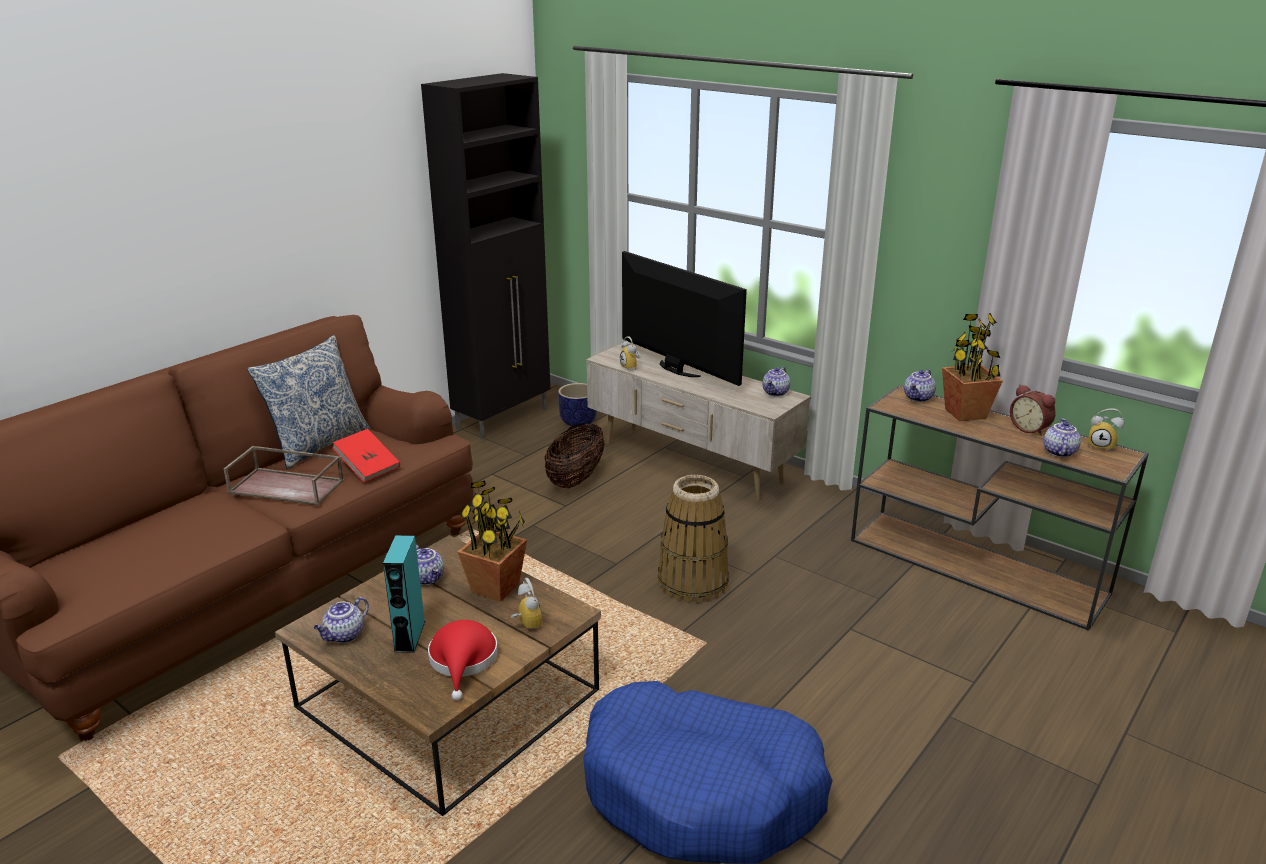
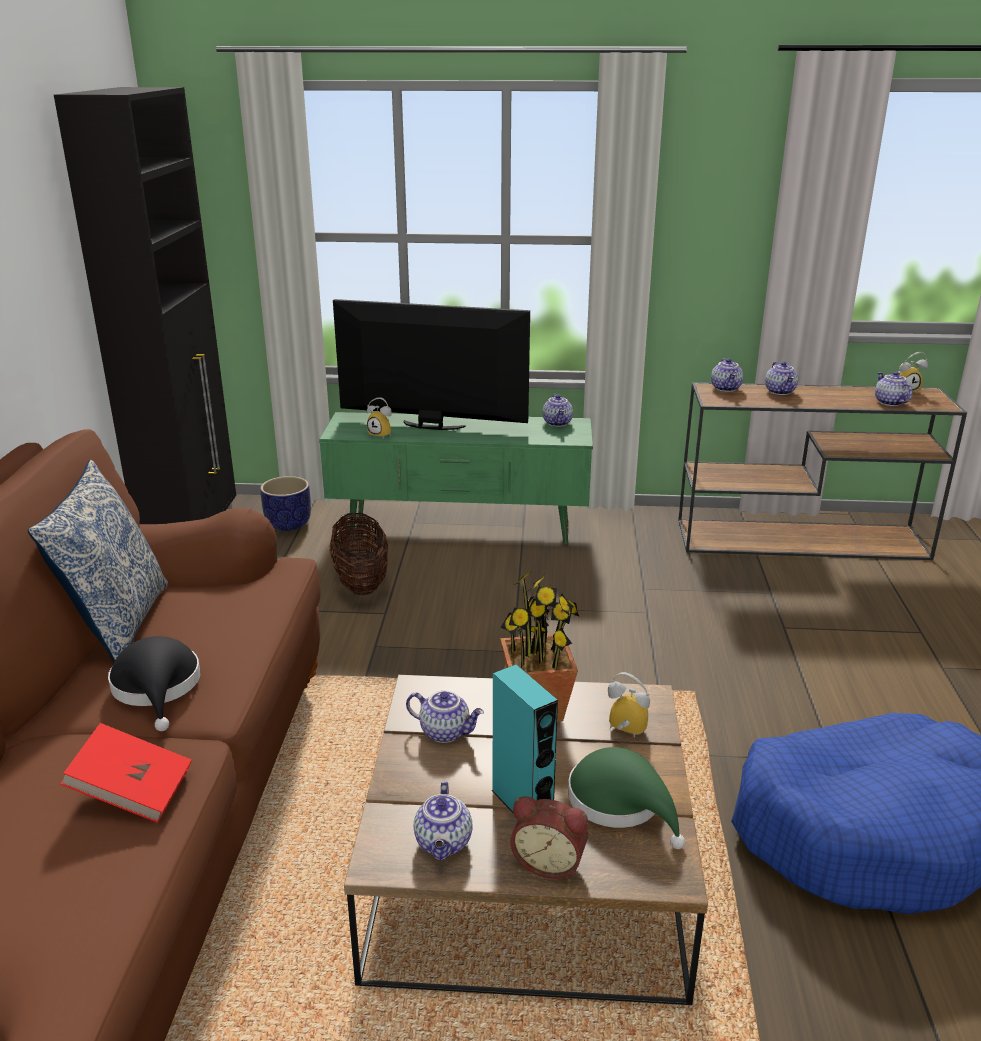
camera: 35 degrees left, 0 degrees up
(288, 486) = (157, 687): brown tray -> black hat
(368, 468) = (237, 627): red book -> red book (133, 792)
(463, 661) = (621, 802): red hat -> green hat
(690, 464) = (460, 530): beige tv stand -> green tv stand
(693, 582) = (608, 640): basket -> none
(965, 414) = (780, 392): potted plant -> teapot
(1030, 429) = (841, 391): alarm clock -> alarm clock (549, 861)

